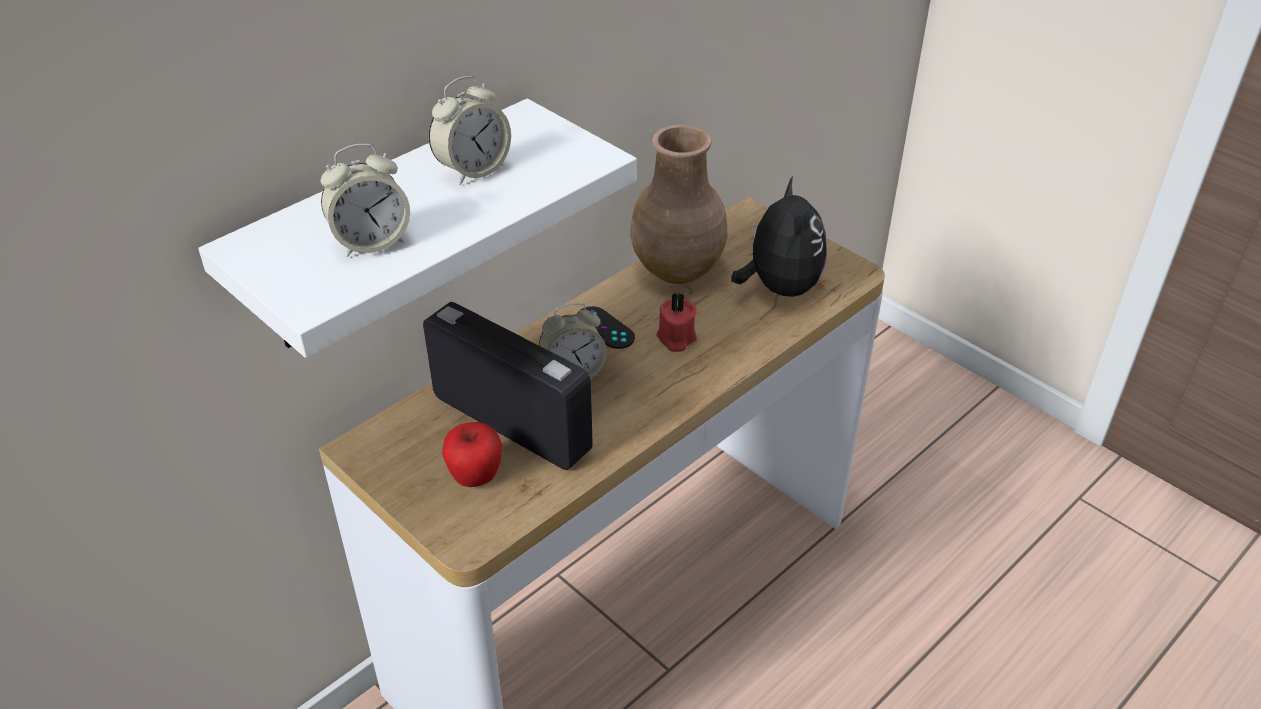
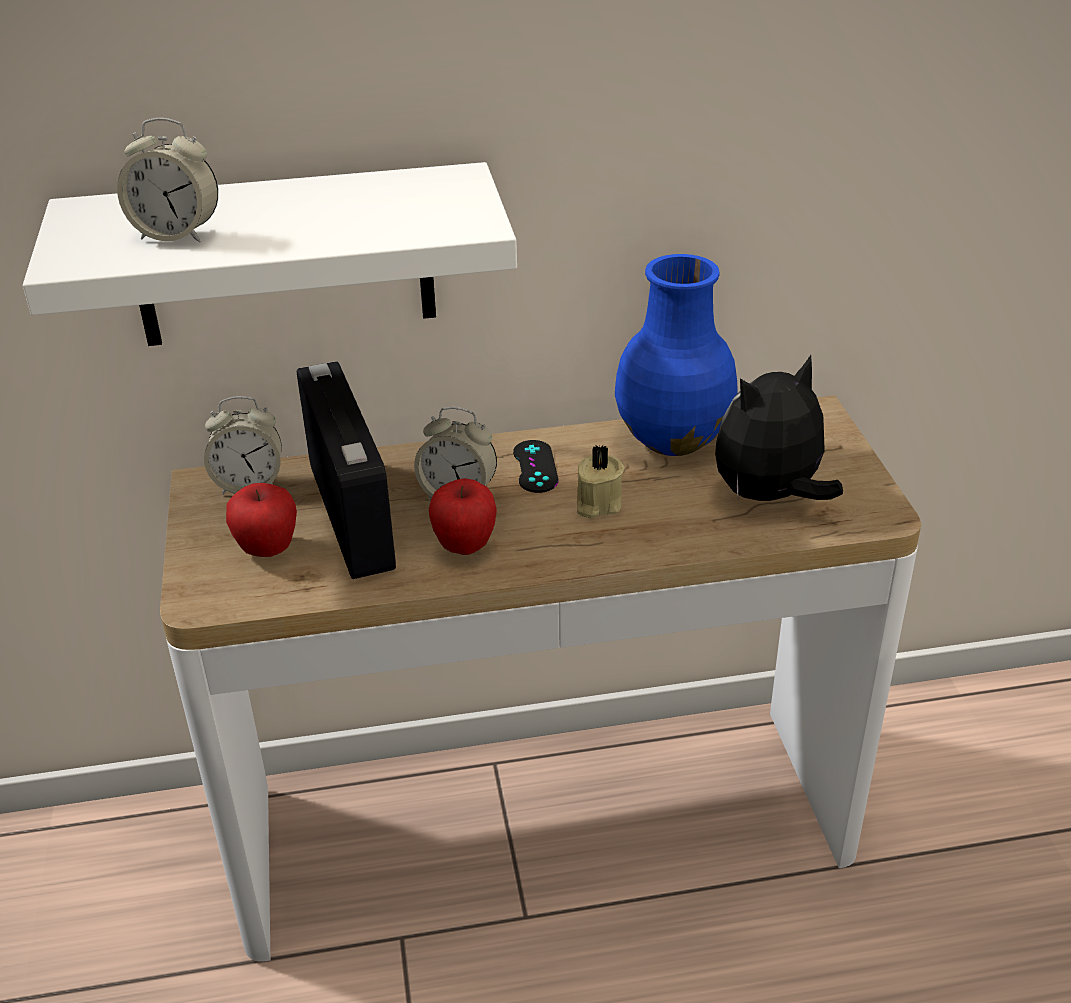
camera: 35 degrees right, 5 degrees down
(473, 170) = (346, 205): alarm clock -> alarm clock (249, 484)
(618, 409) = (465, 546): none -> apple
(675, 338) = (597, 504): red candle -> beige candle
(677, 270) = (672, 440): brown vase -> blue vase
(779, 287) = (769, 497): plush toy -> plush toy turned 150 degrees counterclockwise

